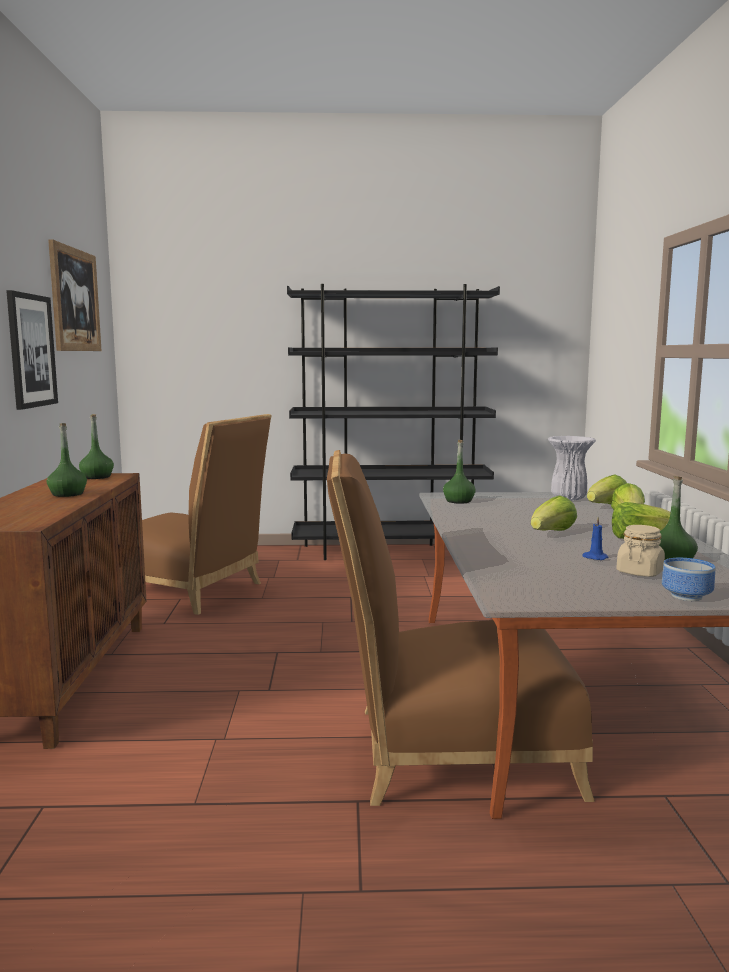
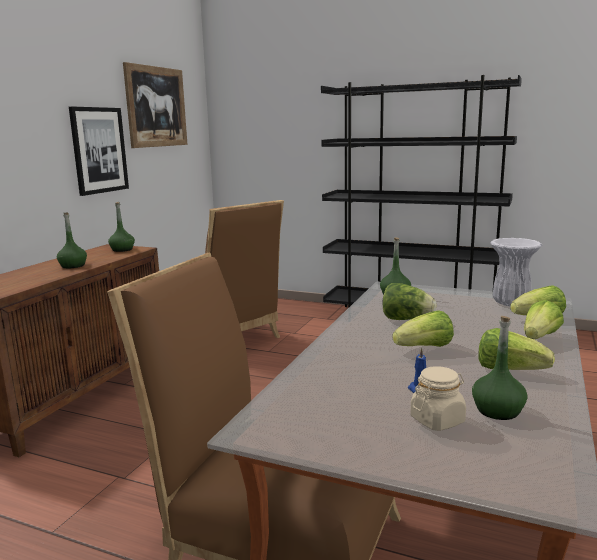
camera: 25 degrees right, 5 degrees up
(501, 516) = (406, 319): none -> lettuce
(688, 596) = (441, 468): bowl -> none

